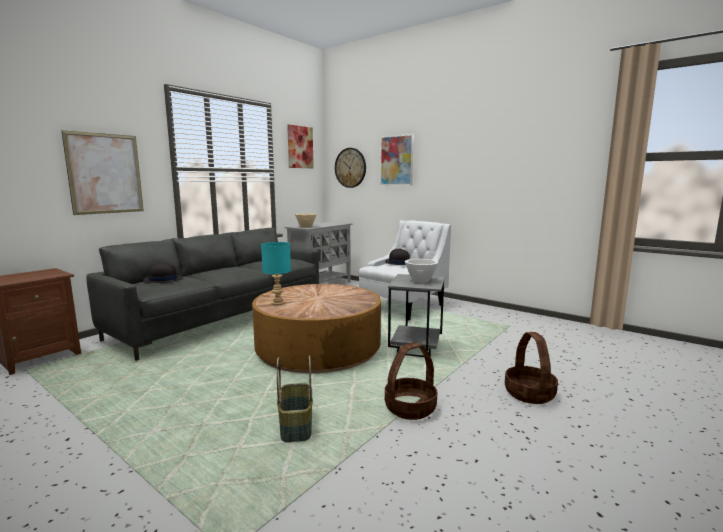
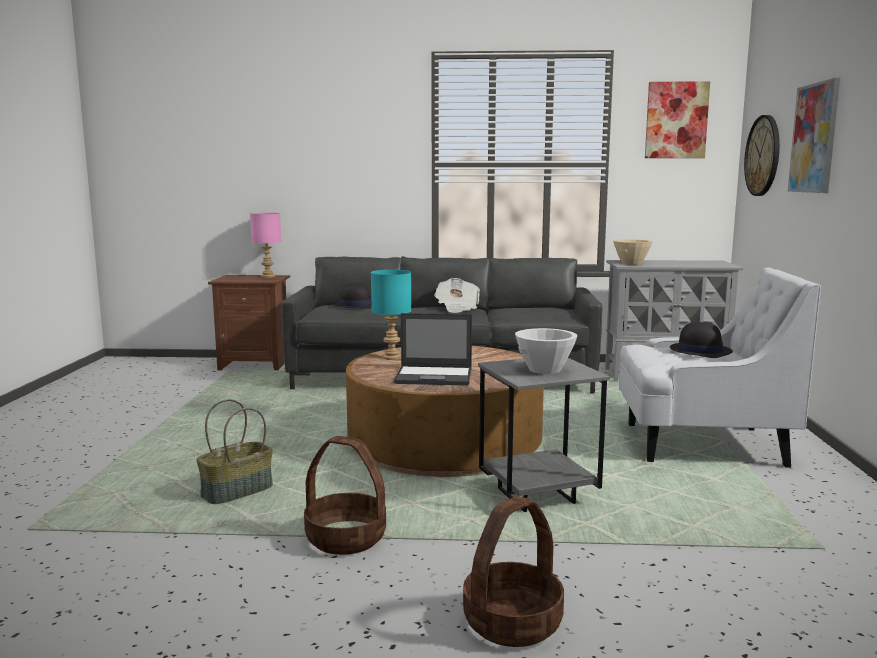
camera: 55 degrees right, 0 degrees up
(40, 272) = (268, 276): none -> pink table lamp
(105, 173) = (349, 172): picture -> none
(232, 268) = (457, 308): none -> newspaper
(335, 304) = (435, 376): none -> laptop

